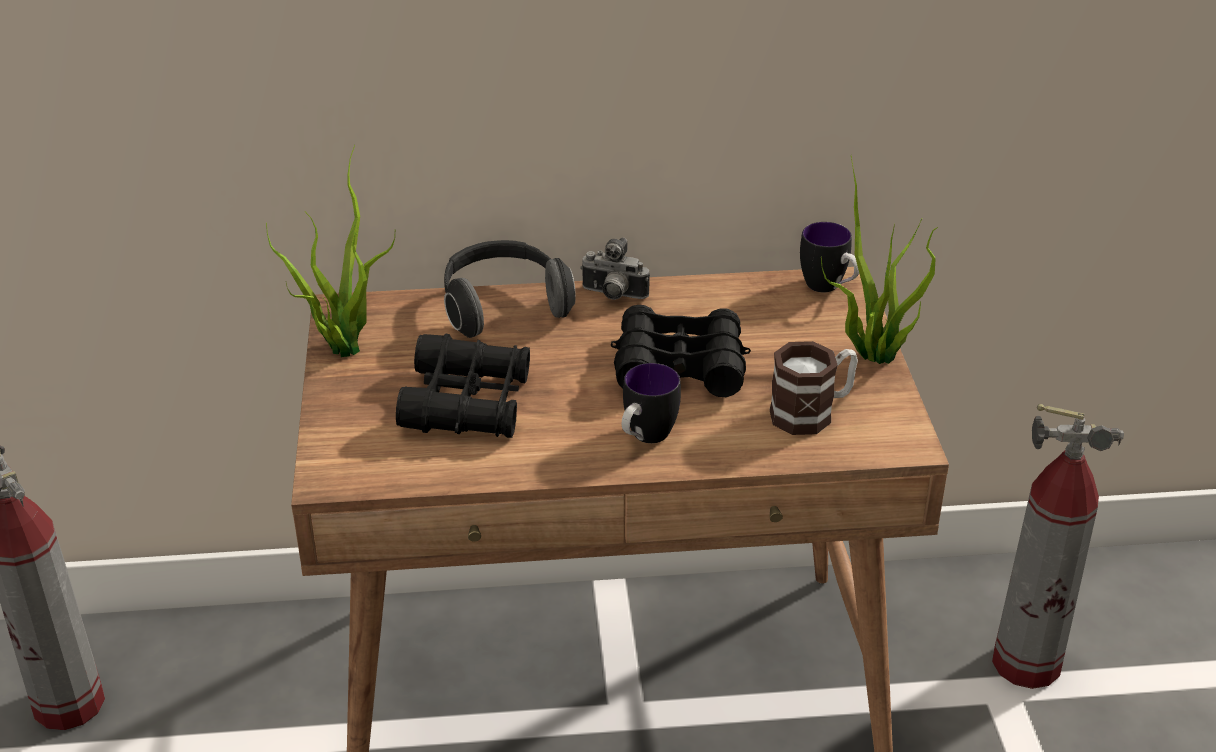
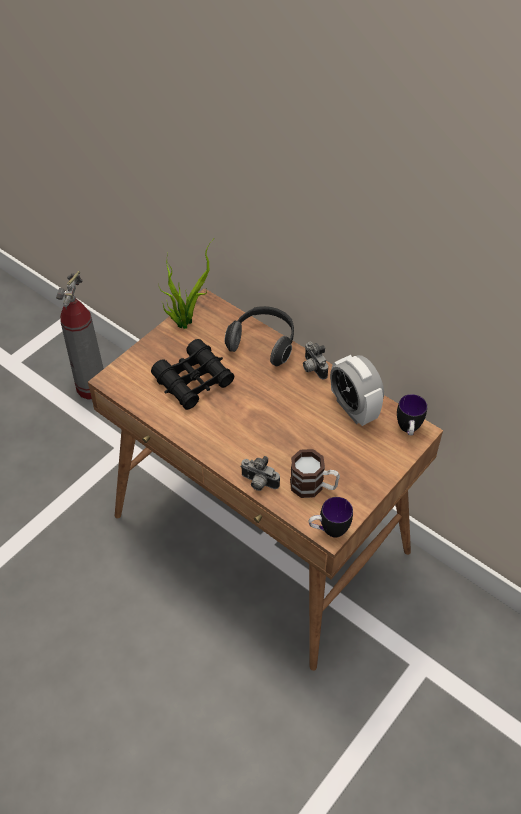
camera: 45 degrees right, 15 degrees up
(645, 439) = (234, 447): mug -> mug (328, 530)
(679, 366) = (292, 423): black binoculars -> none
(731, 306) = (353, 408): none -> alarm clock
(740, 455) = (258, 483): none -> camera
(872, 355) = (378, 478): potted plant -> none
(1027, 663) = (450, 663): fire extinguisher -> none

